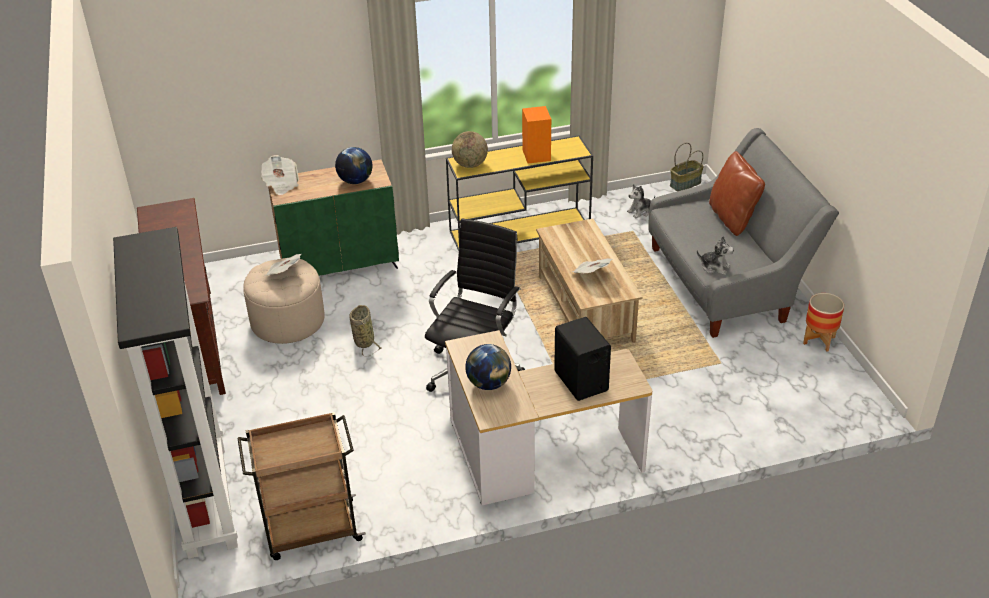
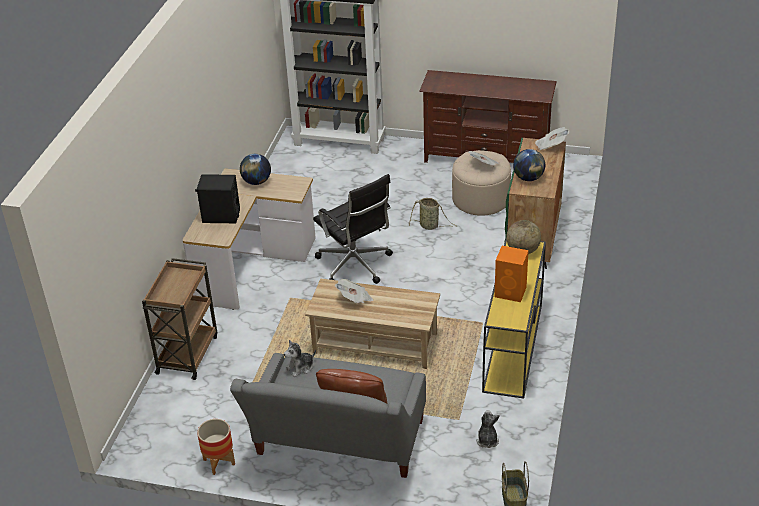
camera: 120 degrees right, 0 degrees up
(310, 530) = (281, 169): brown cart -> brown cart (188, 353)

